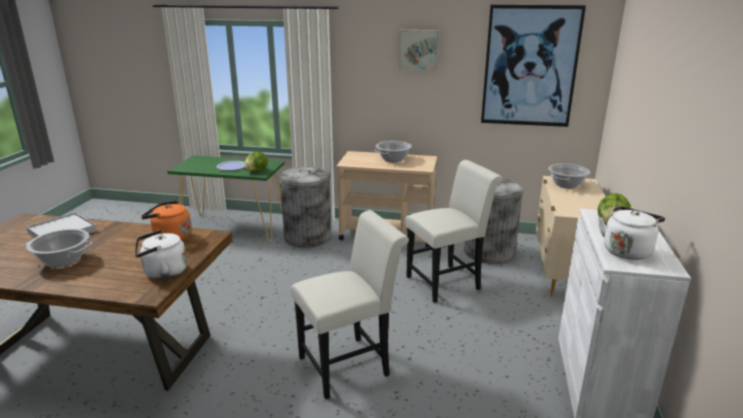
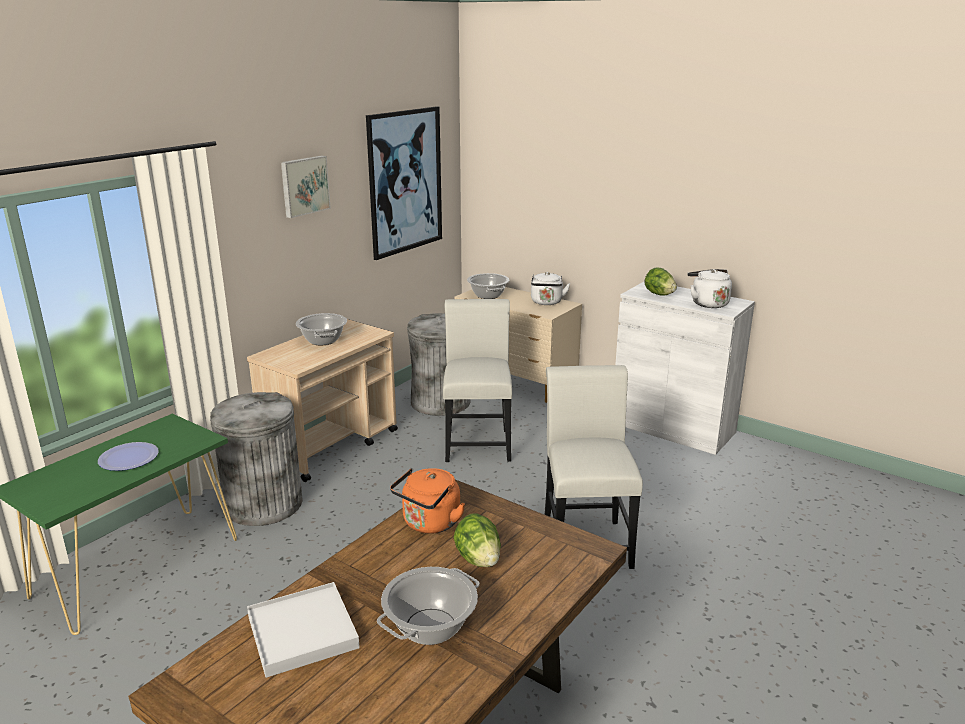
camera: 65 degrees left, 0 degrees up
(163, 272) = (539, 537): white kettle -> white kettle (546, 302)
(256, 171) = (184, 441): lettuce -> lettuce (478, 559)

